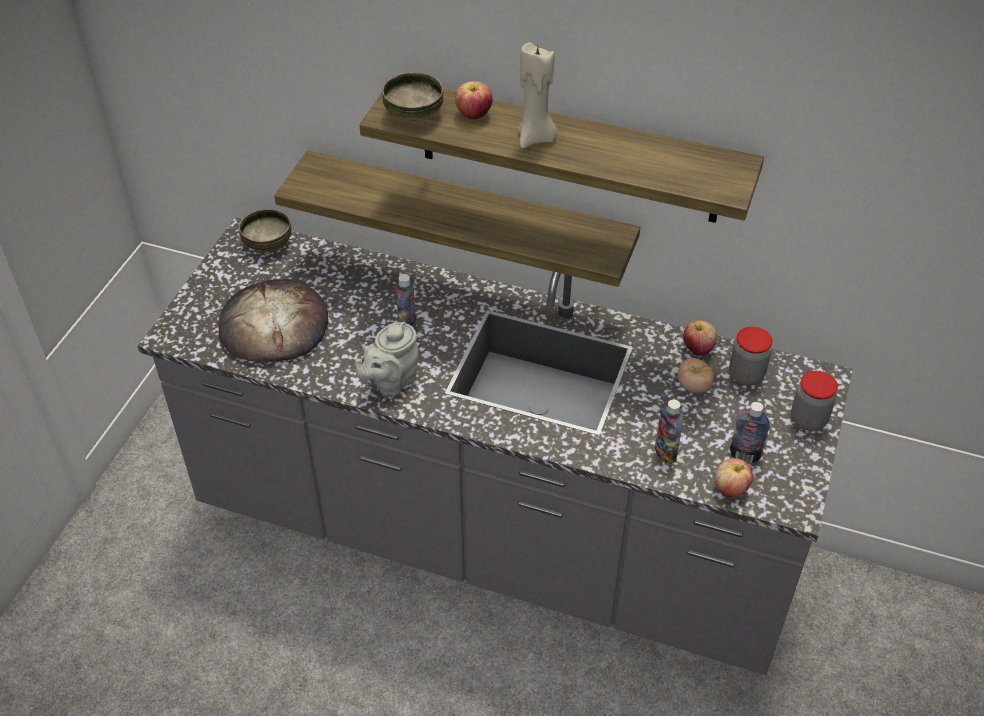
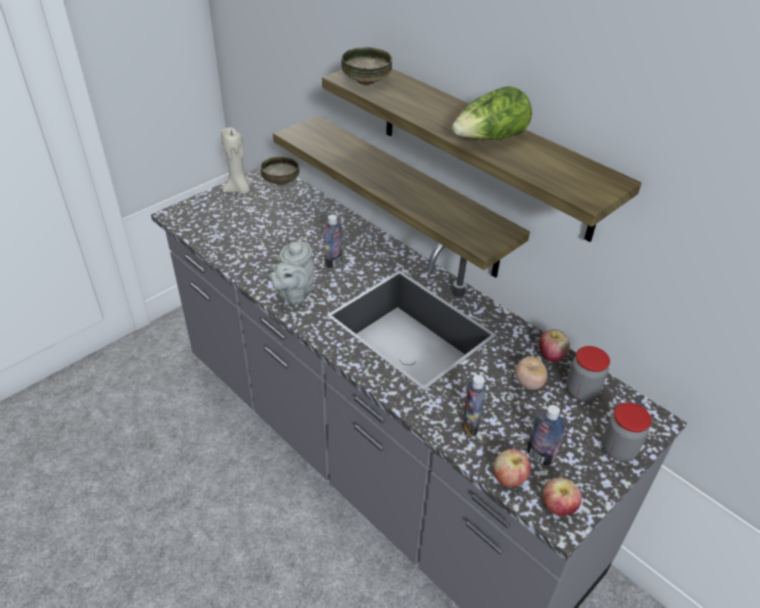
camera: 25 degrees right, 5 degrees down
(274, 325) = (244, 231): bread -> none
(391, 382) = (293, 294): grey teapot -> grey teapot turned 45 degrees counterclockwise
(473, 115) = (411, 92): apple -> apple (557, 507)
(536, 138) = (447, 118): beige candle -> beige candle (239, 190)
(596, 151) = (490, 139): none -> lettuce

